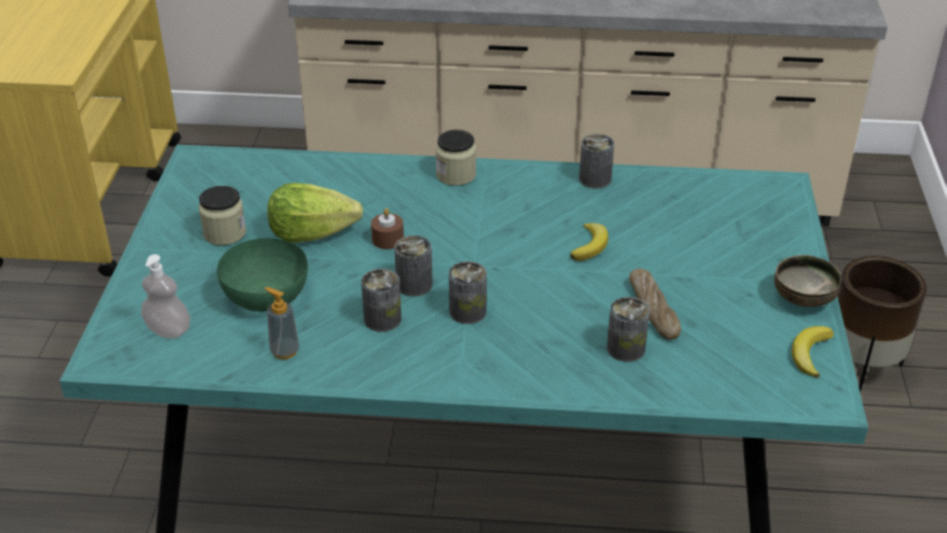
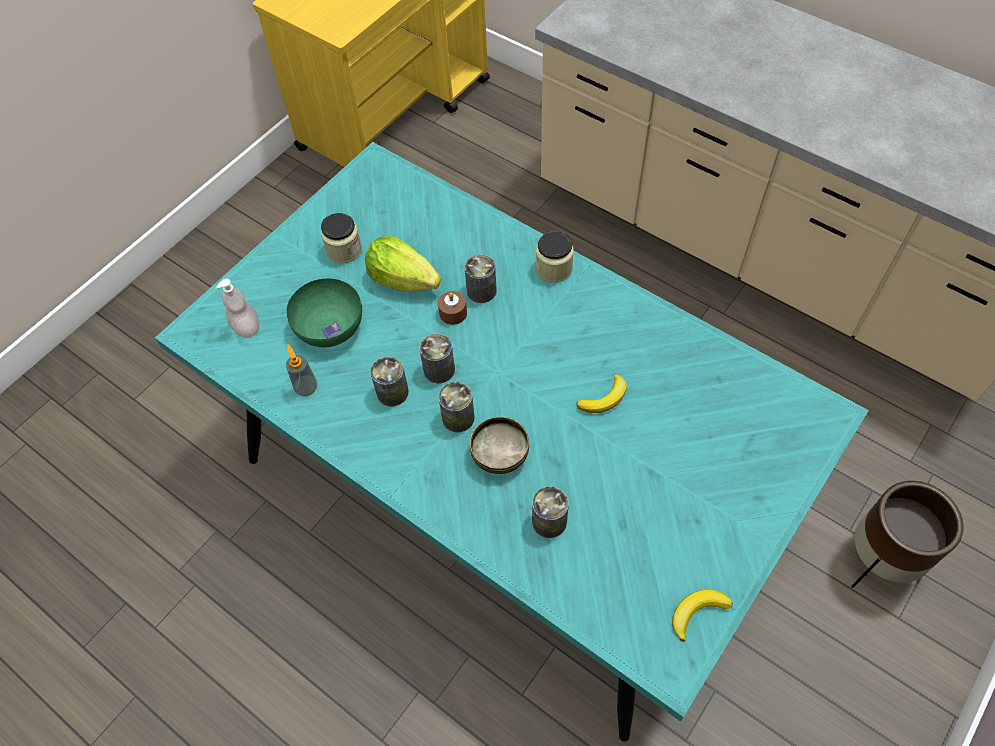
camera: 35 degrees right, 20 degrees up
(595, 179) = (665, 326): can -> can (481, 291)
(653, 310) = (602, 493): bread -> none
(804, 299) = (741, 553): bowl -> bowl (500, 456)

